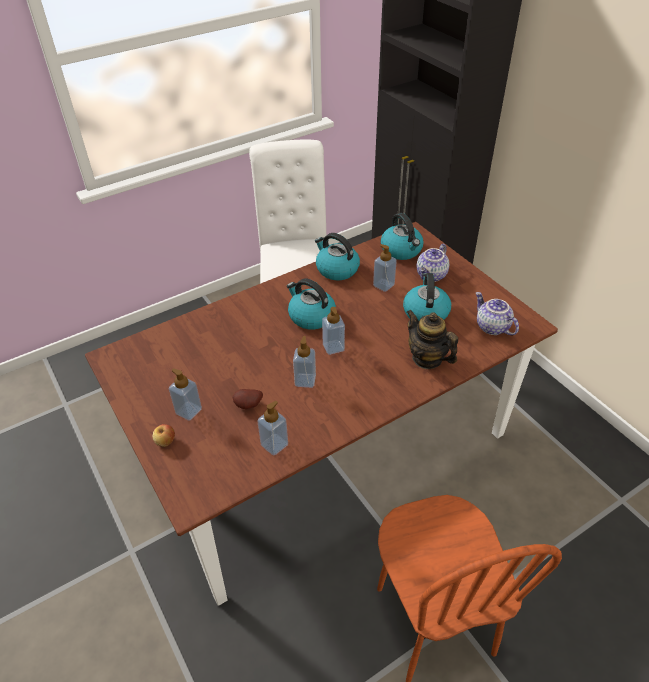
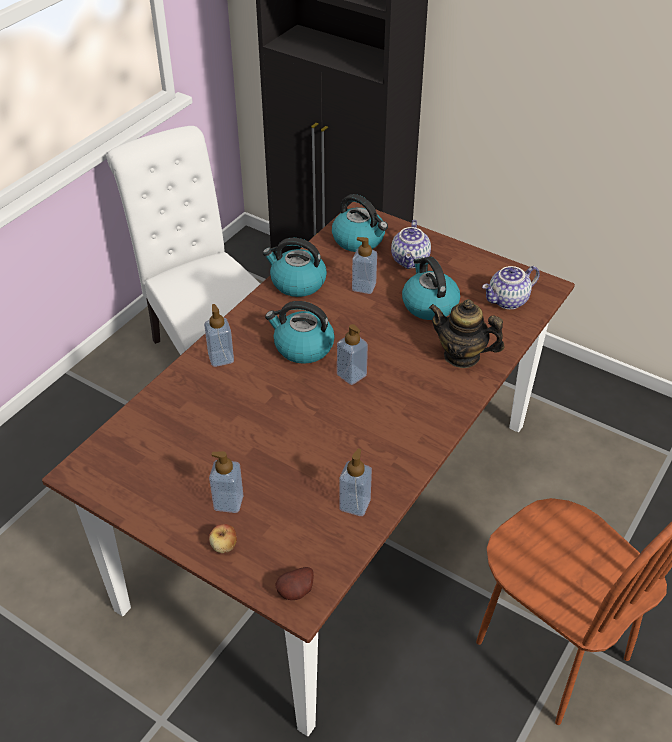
camera: 25 degrees left, 0 degrees up
(248, 406) = (296, 472): potato -> potato (297, 592)
(305, 380) = (343, 422): soap dispenser -> soap dispenser (221, 358)
(491, 327) = (508, 301): teapot -> teapot turned 60 degrees counterclockwise

